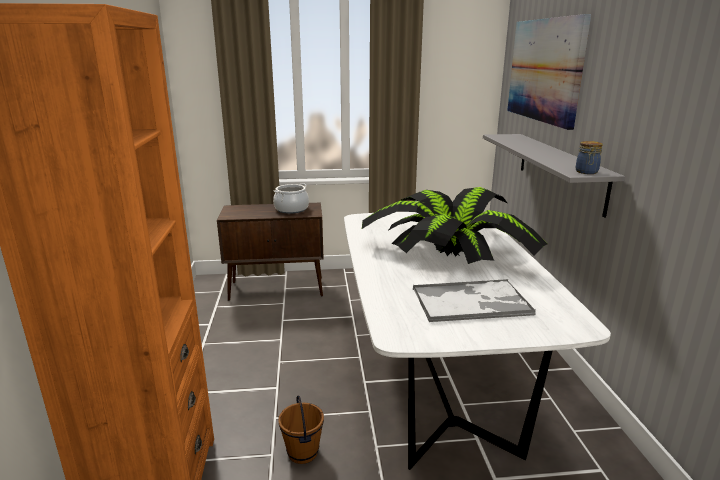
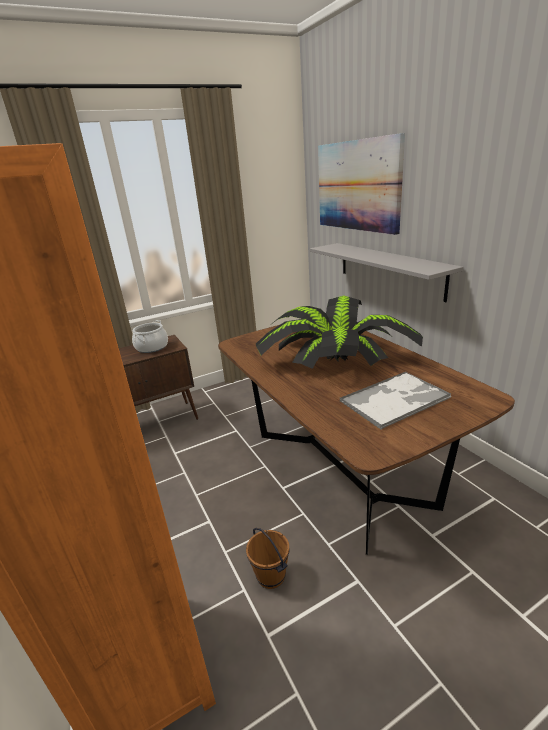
camera: 20 degrees left, 5 degrees up
(436, 382) = (339, 468): white dining table -> brown dining table
(586, 172) = (434, 268): jar -> none

